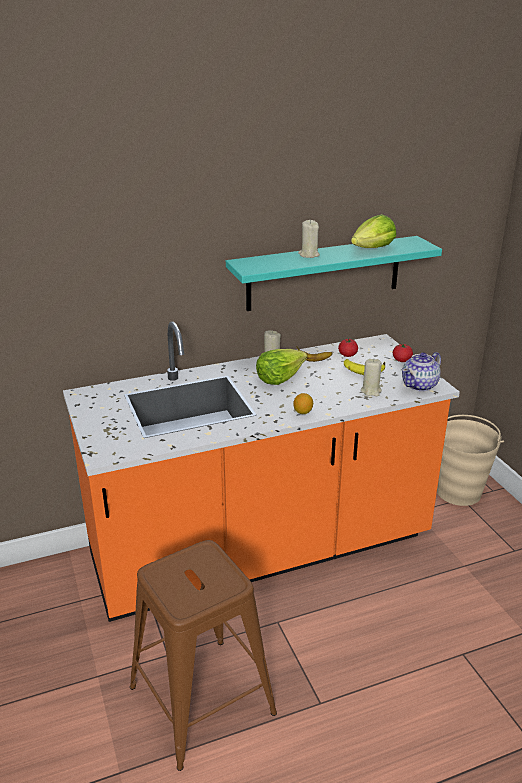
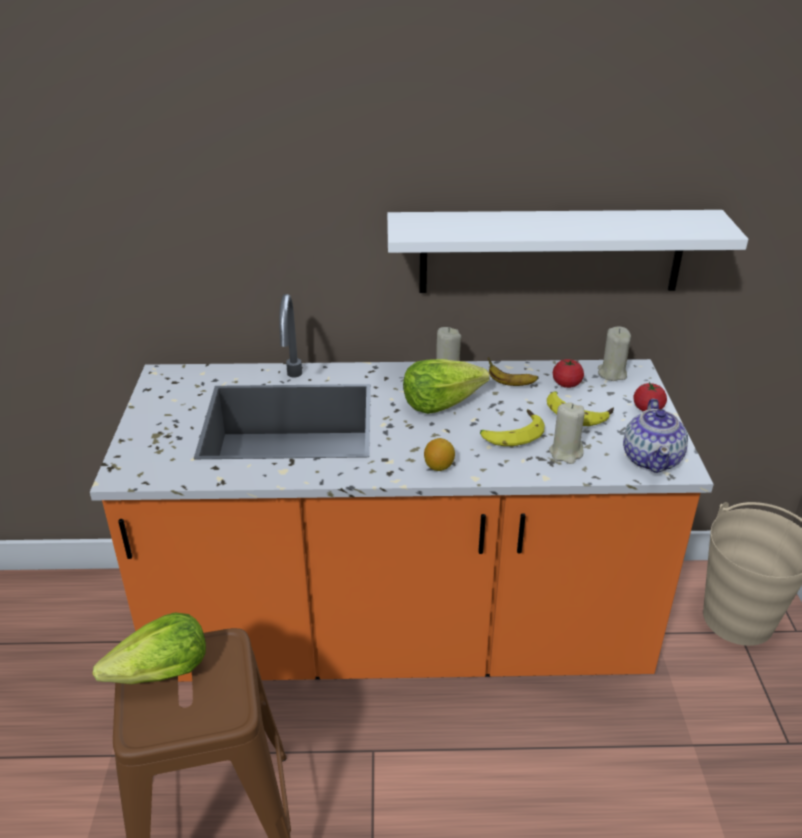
camera: 20 degrees right, 5 degrees up
(308, 255) = (517, 220): beige candle -> beige candle (612, 373)
(324, 273) = (551, 251): turquoise shelf -> white shelf
(333, 387) = (511, 434): none -> banana
(373, 249) = (628, 224): lettuce -> lettuce (161, 673)
(420, 385) = (652, 459): teapot -> teapot turned 60 degrees counterclockwise

